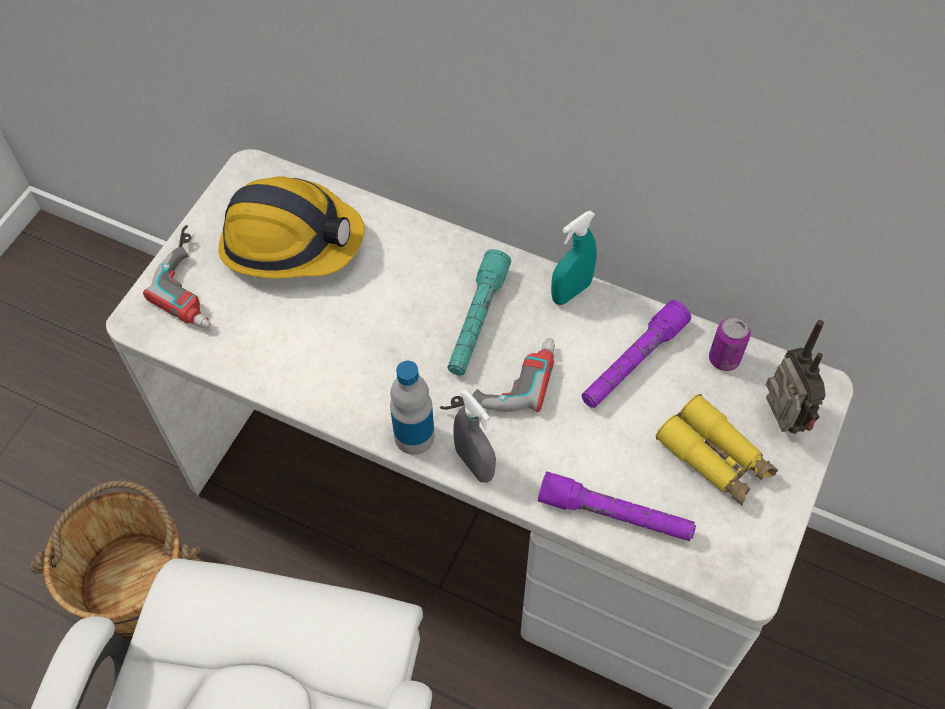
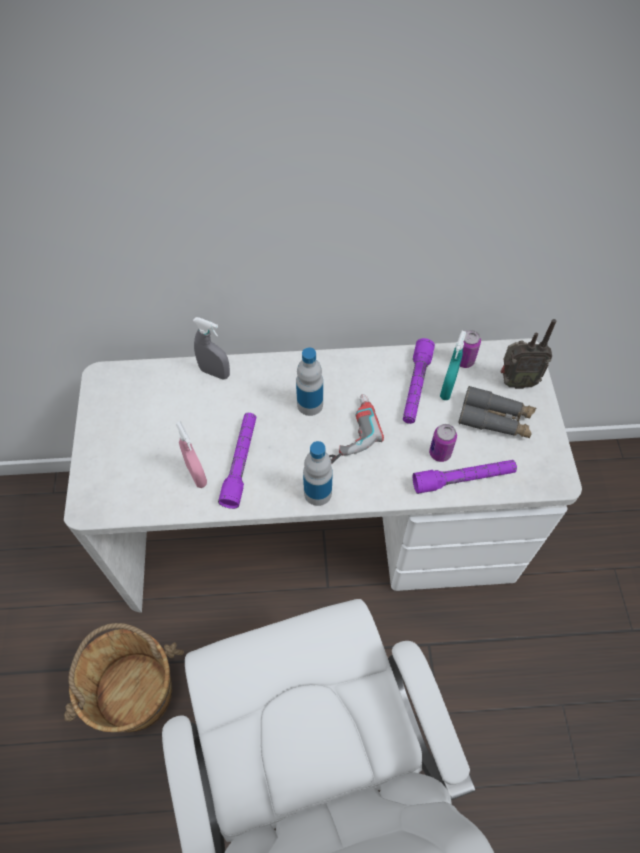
camera: 30 degrees left, 0 degrees up
(197, 282) = (112, 465): power drill -> none
(284, 342) = (197, 475): none -> pink spray bottle
(290, 241) = (159, 410): hard hat -> none
(345, 352) = (240, 462): none -> purple flashlight
(474, 464) = (364, 491): grey spray bottle -> grey spray bottle (215, 372)
(477, 320) = (310, 404): turquoise flashlight -> bottle
(571, 292) = (354, 362): turquoise spray bottle -> turquoise spray bottle (447, 389)
(606, 465) = (440, 453): none -> can
(715, 458) = (495, 419): yellow binoculars -> grey binoculars
(779, 421) = (515, 381): radio -> radio turned 135 degrees clockwise

